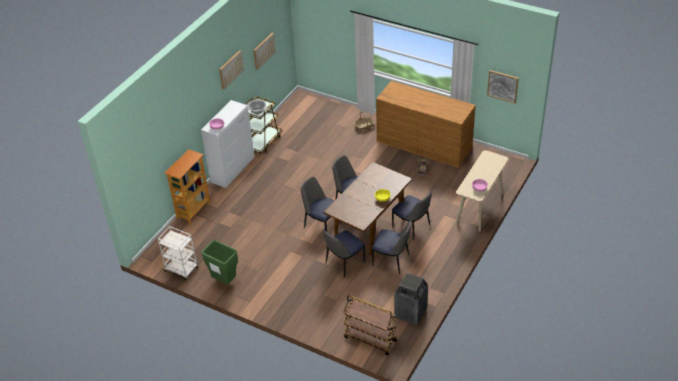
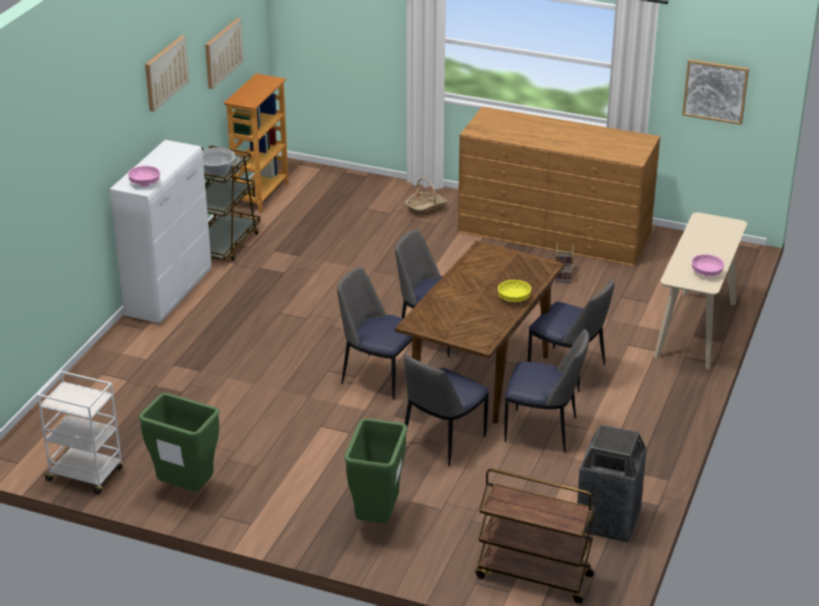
camera: 10 degrees left, 10 degrees down
(193, 211) = (95, 367): bookcase -> bookcase (260, 195)
(306, 303) = (377, 518): none -> green trash can

